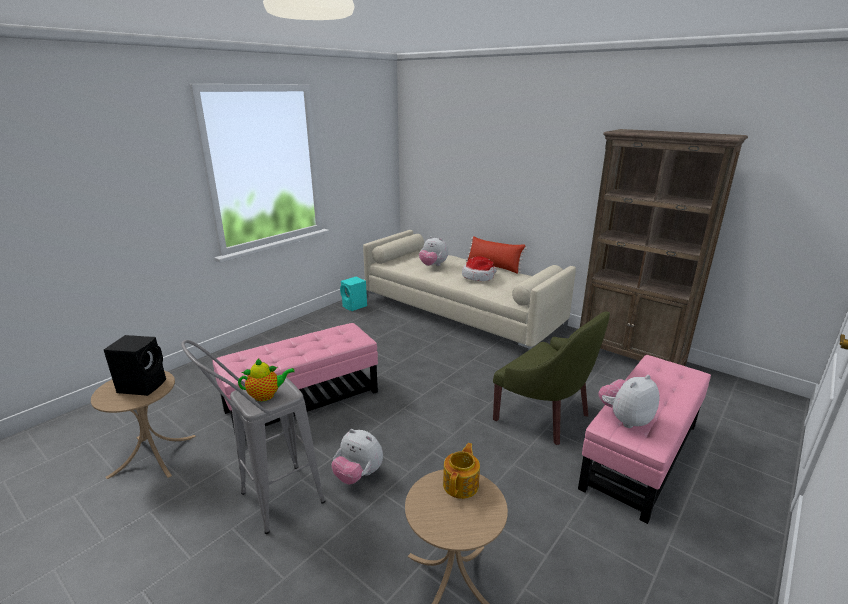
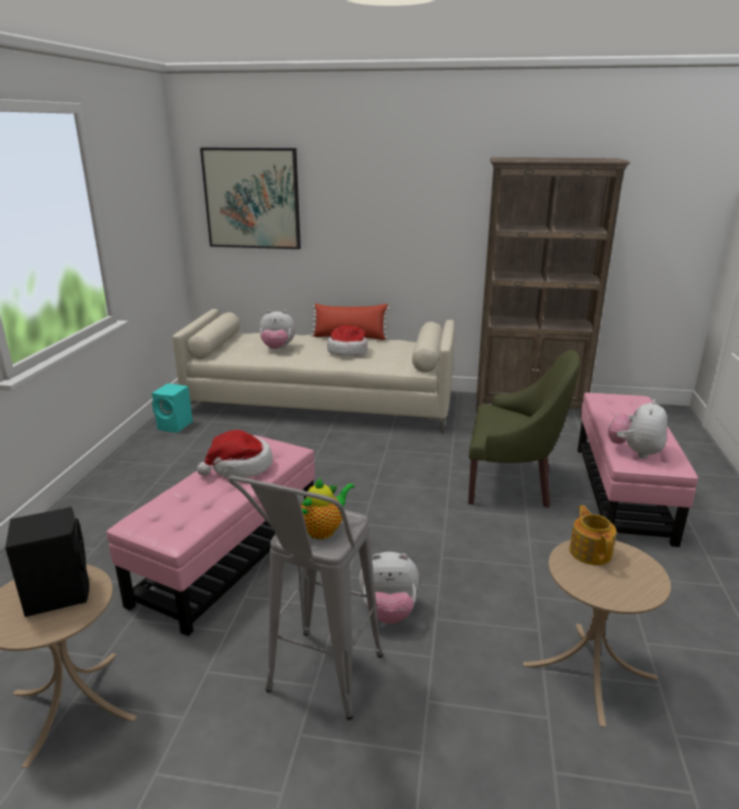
camera: 30 degrees left, 0 degrees up
(318, 342) = (240, 467): none -> hat
(441, 152) = (252, 198): none -> picture

